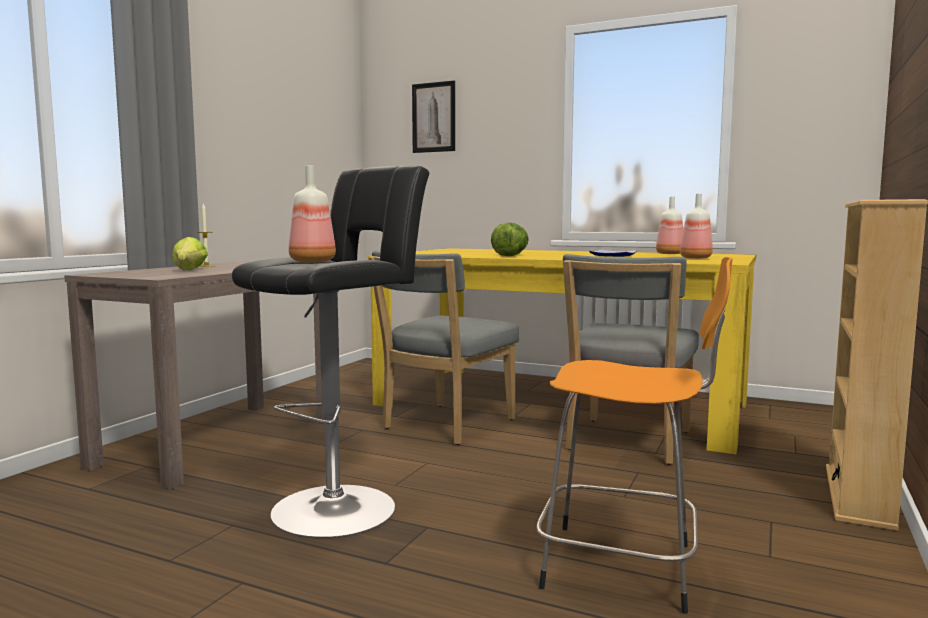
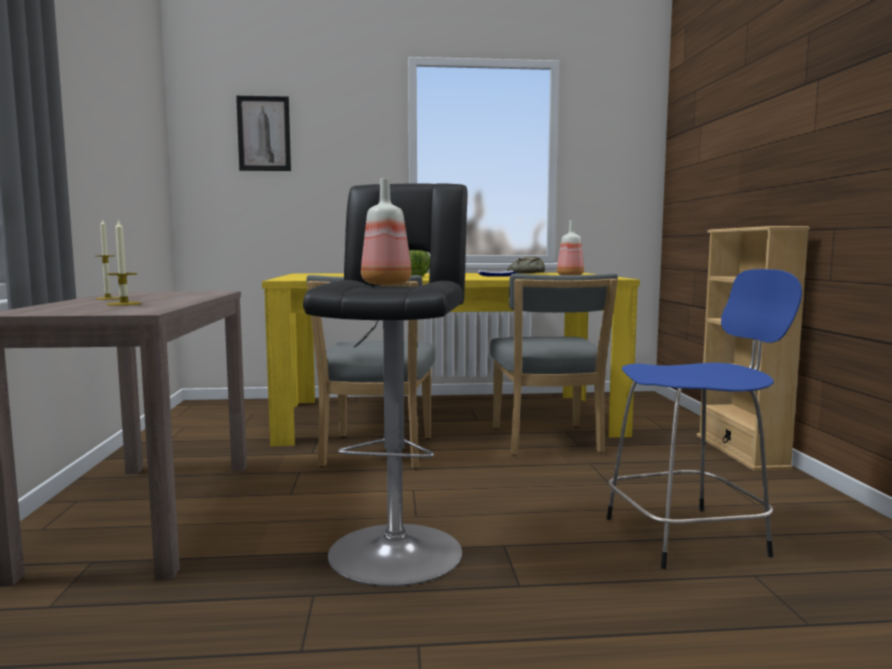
camera: 30 degrees left, 0 degrees up
(188, 270) = (124, 304): lettuce -> candle
(625, 567) = (690, 536): orange stool -> blue stool
(670, 254) = (526, 273): bottle -> bread

